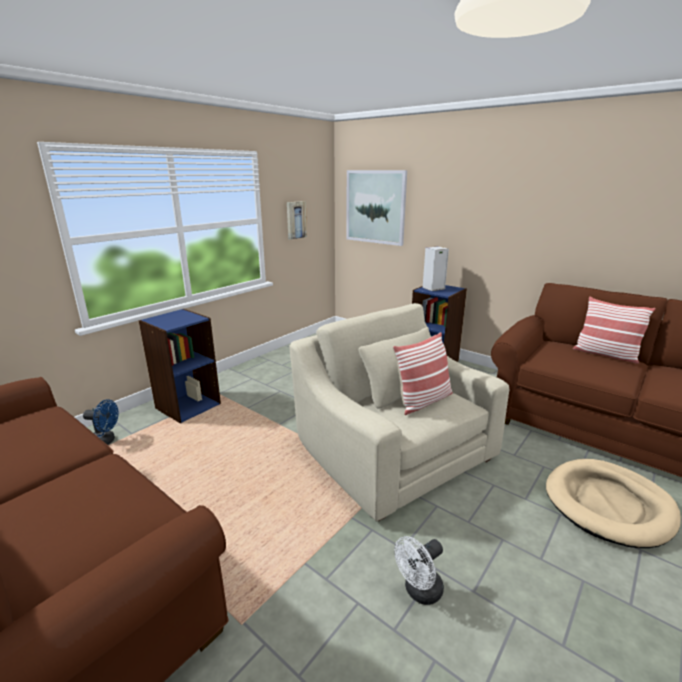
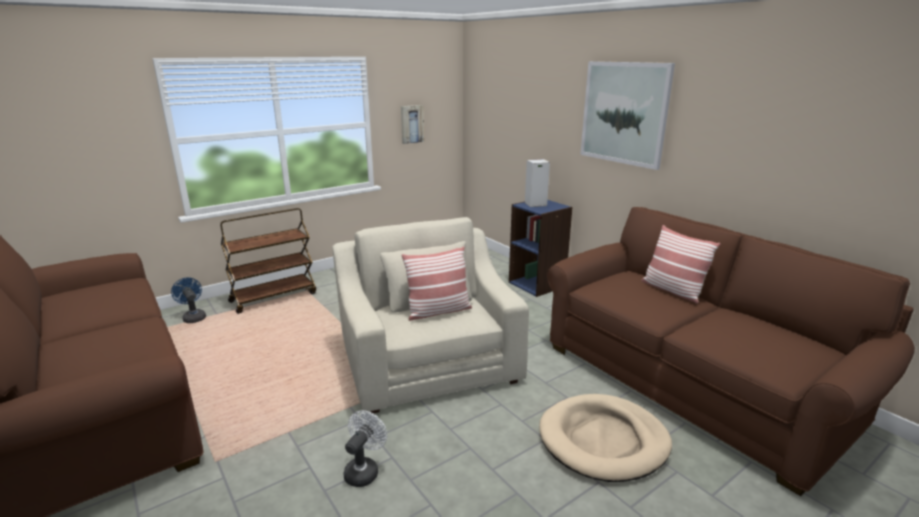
camera: 15 degrees right, 0 degrees up
(105, 441) = (193, 317): blue fan -> blue fan turned 150 degrees counterclockwise
(188, 406) = (274, 297): blue bookcase -> brown cart
(375, 207) = (496, 113): picture -> picture (624, 113)
(419, 592) = (364, 470): white fan -> white fan turned 135 degrees clockwise

